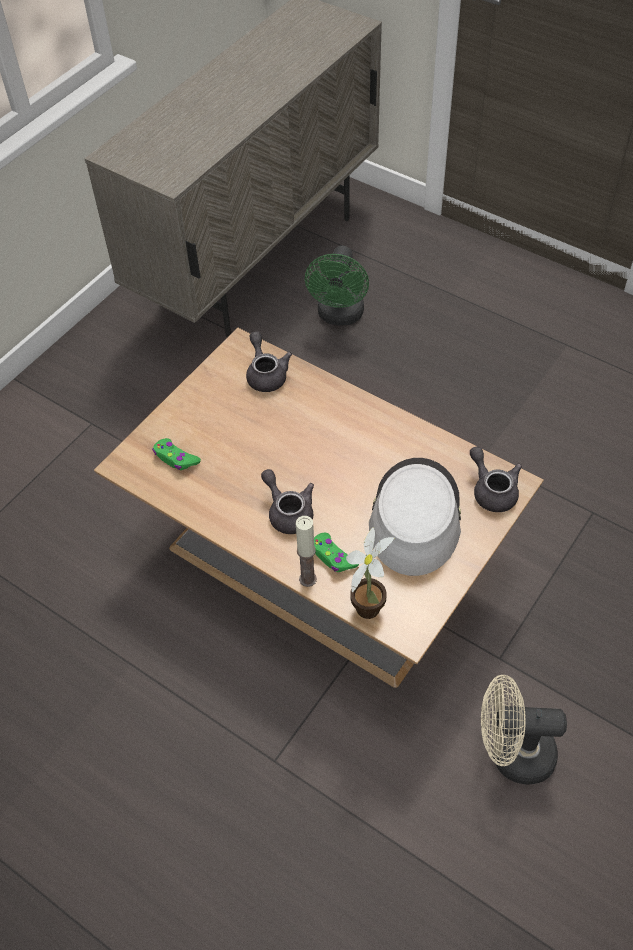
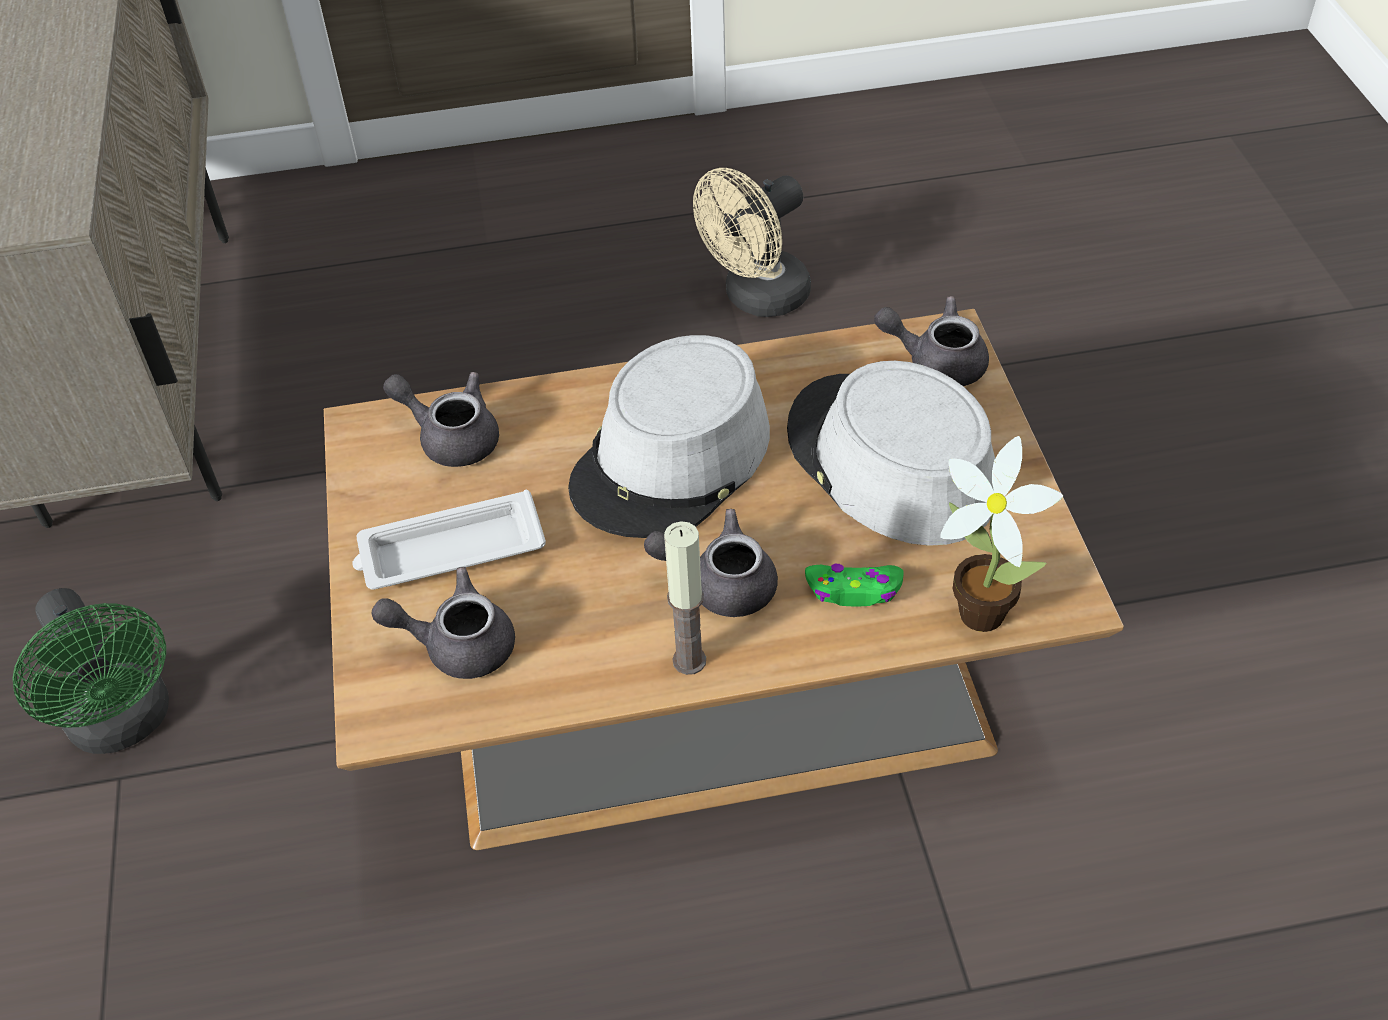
camera: 45 degrees left, 5 degrees down
(175, 458) = (457, 645): green game controller -> grey teapot
(213, 420) = (448, 551): none -> white tray
(307, 579) = (860, 644): candle -> candle (689, 661)
(333, 448) = (672, 460): none -> grey hat
(339, 316) = (361, 364): green fan -> green fan (125, 723)
(512, 754) = (1212, 708): beige fan -> beige fan (757, 298)

